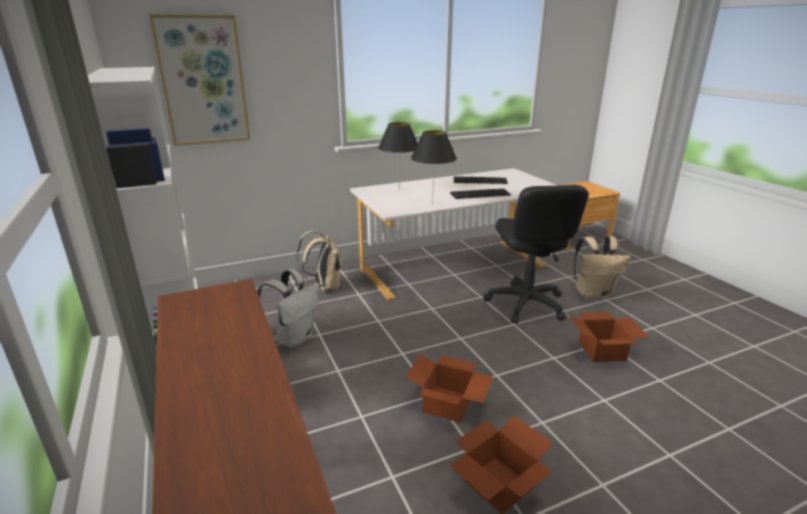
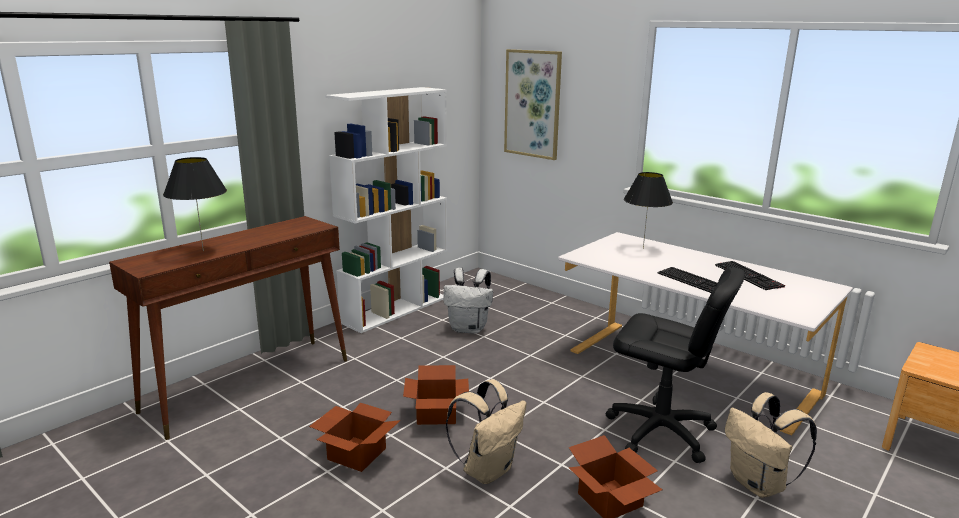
camera: 65 degrees right, 5 degrees down
(325, 287) = (559, 318): beige backpack -> beige backpack (487, 470)
(432, 204) = (624, 266): black table lamp -> black table lamp (203, 251)
(526, 304) = (660, 432): black office chair -> black office chair turned 120 degrees counterclockwise

